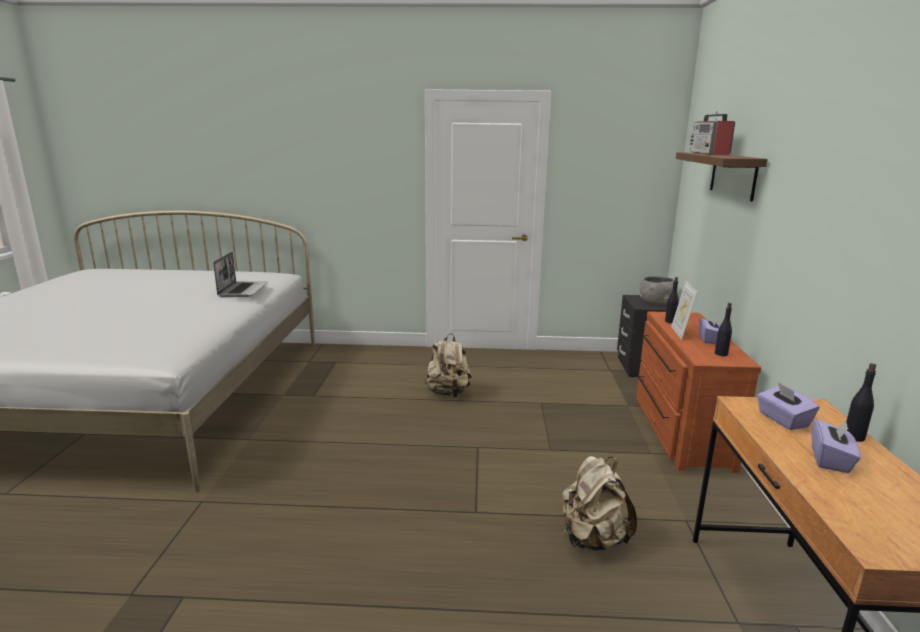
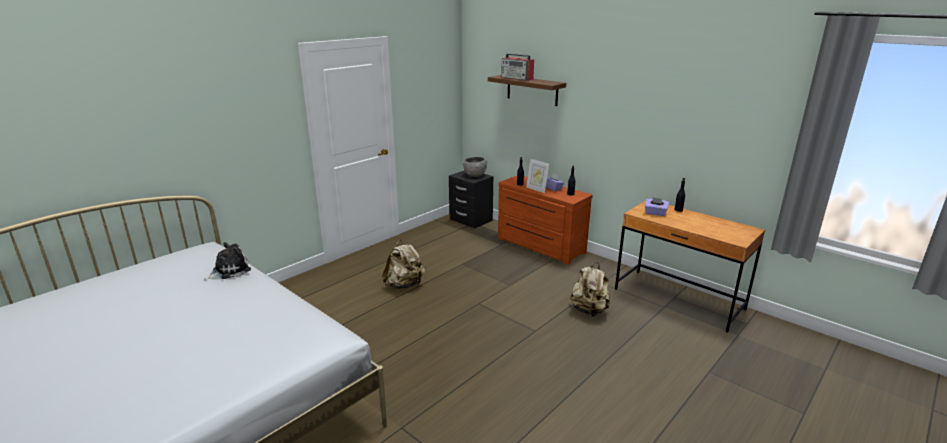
camera: 50 degrees left, 5 degrees up
(242, 290) = (229, 270): laptop -> plush toy
(830, 460) = (689, 221): purple tissue box -> none

